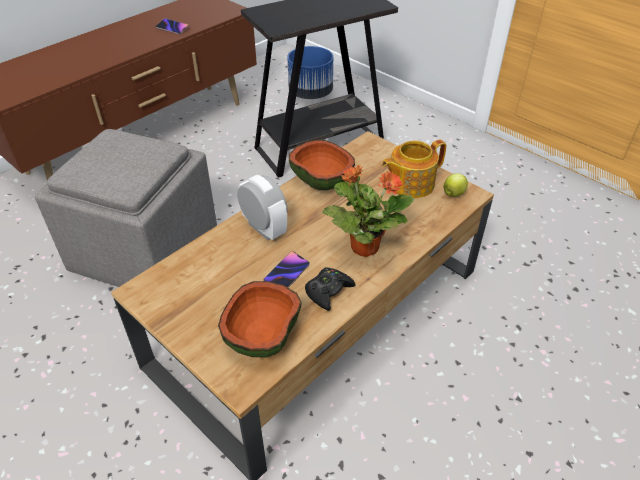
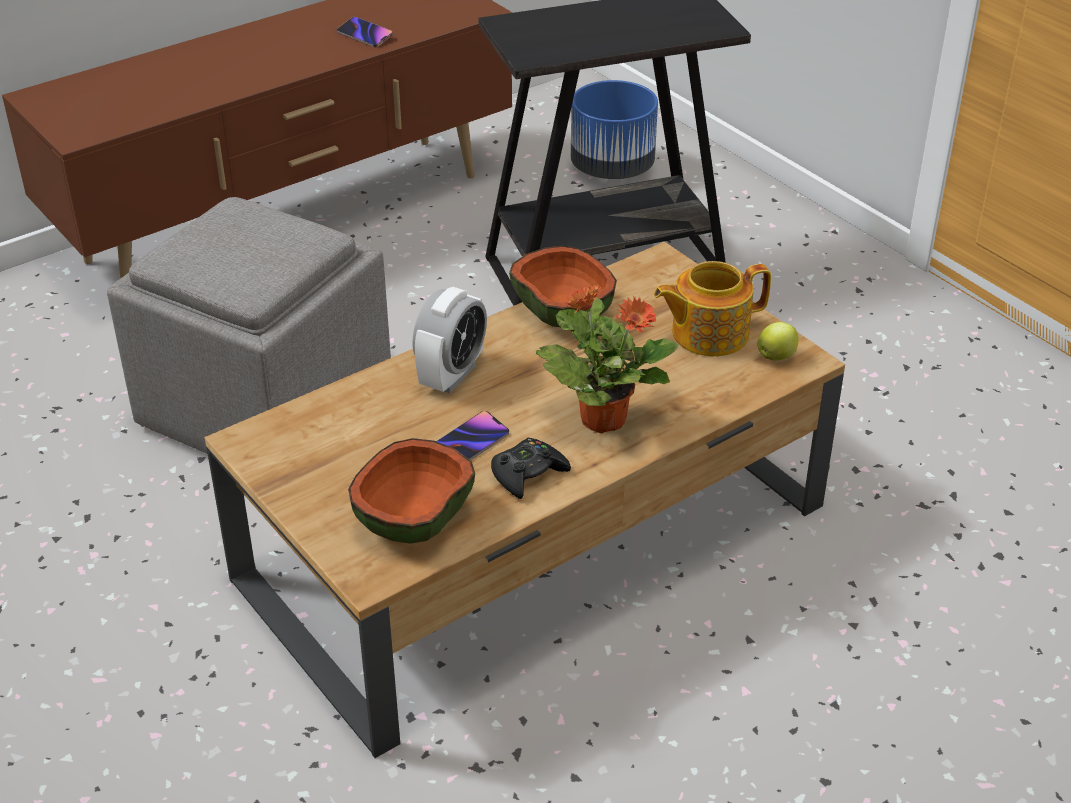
camera: 10 degrees right, 5 degrees down
(264, 228) = (451, 375): alarm clock -> alarm clock turned 60 degrees clockwise

